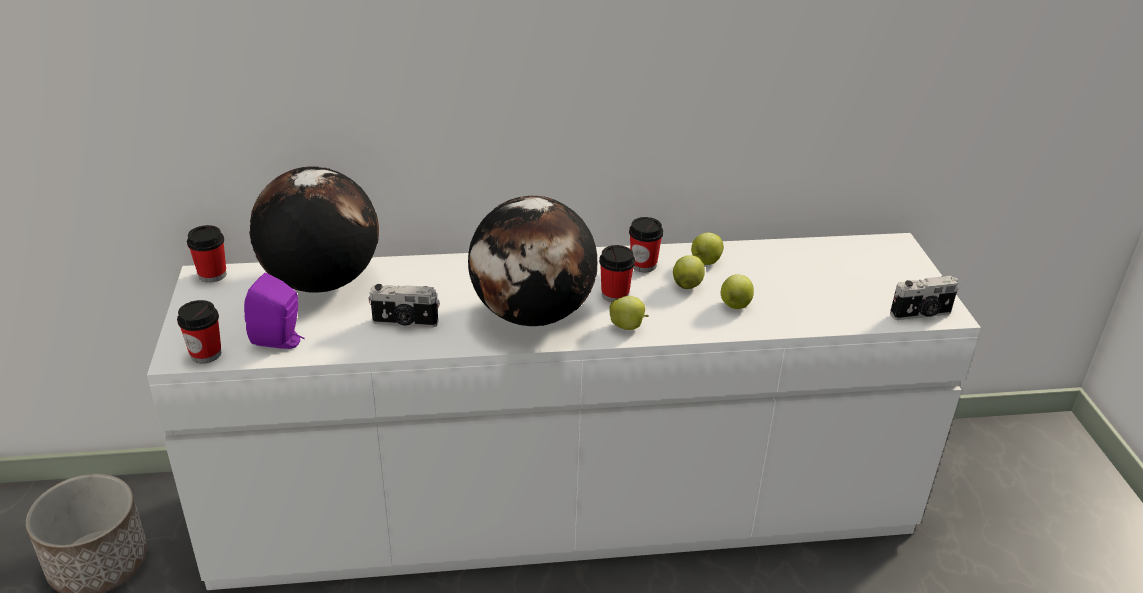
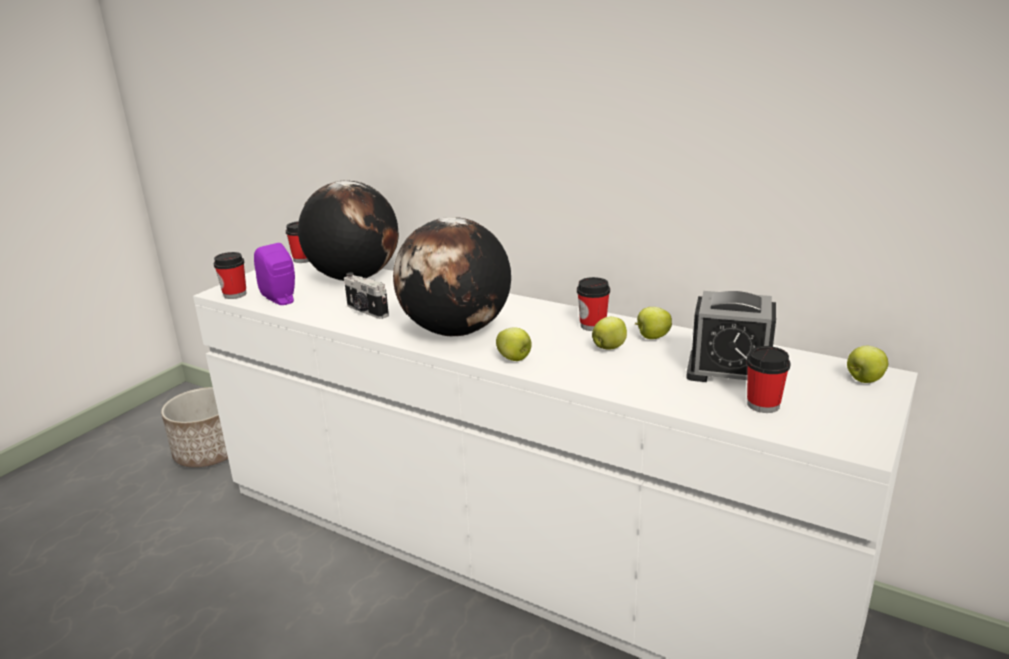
camera: 40 degrees right, 10 degrees down
(615, 295) = (538, 337): cup -> cup (763, 405)
(735, 305) = (632, 372): apple -> apple (864, 380)
(799, 276) = (729, 371): none -> alarm clock
(921, 314) = (827, 437): camera -> none

